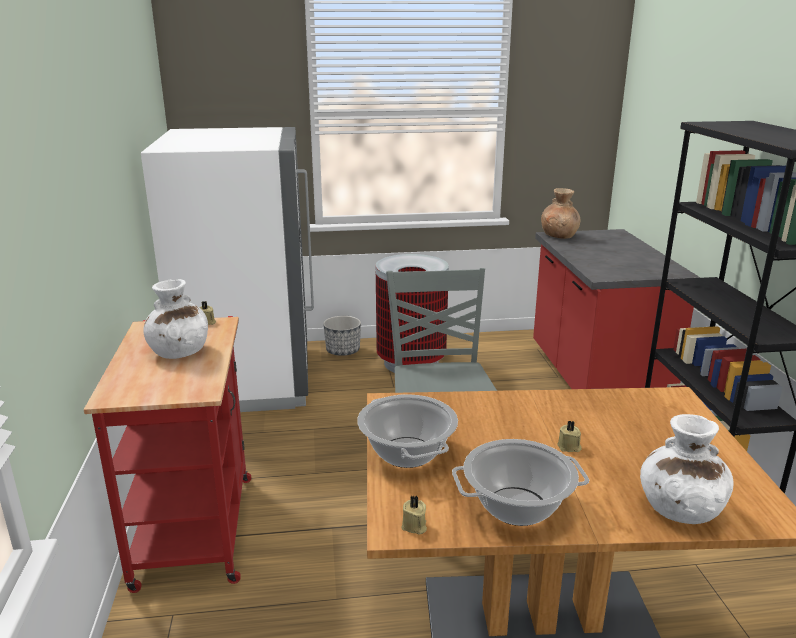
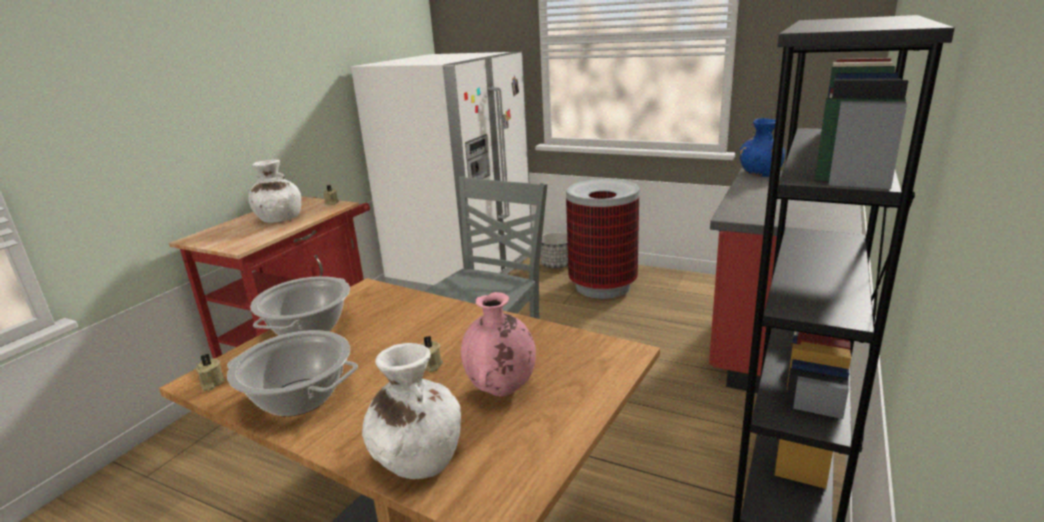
camera: 35 degrees right, 0 degrees up
(559, 236) = (760, 174): brown vase -> blue vase
(649, 447) = (501, 390): none -> pink vase

